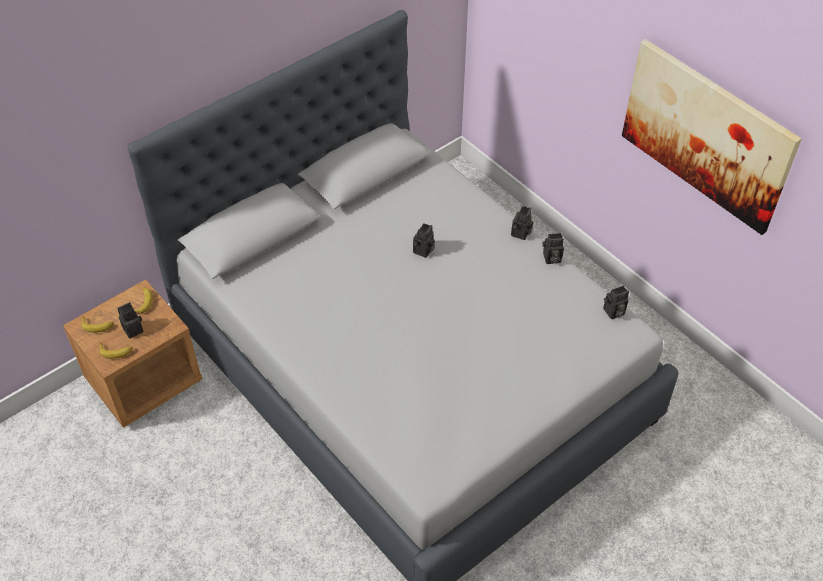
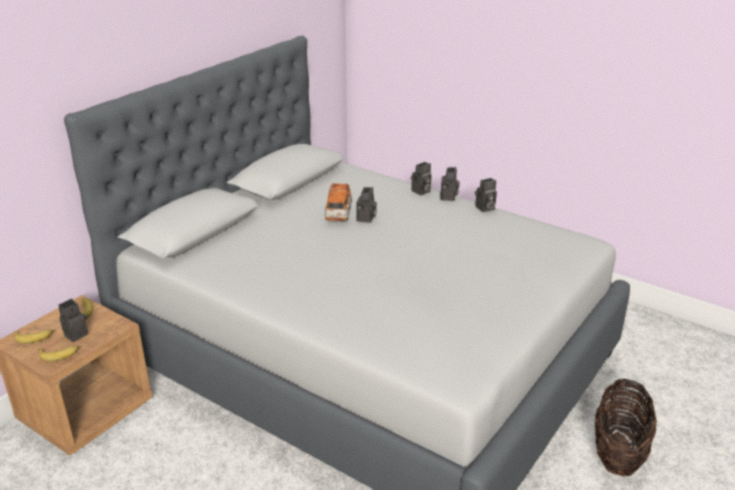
camera: 15 degrees left, 20 degrees down
(398, 238) = (338, 214): none -> toy car
(605, 536) = (618, 452): none -> basket
(613, 312) = (561, 233): camera -> camera (421, 192)
(706, 135) = (596, 71): picture -> none

